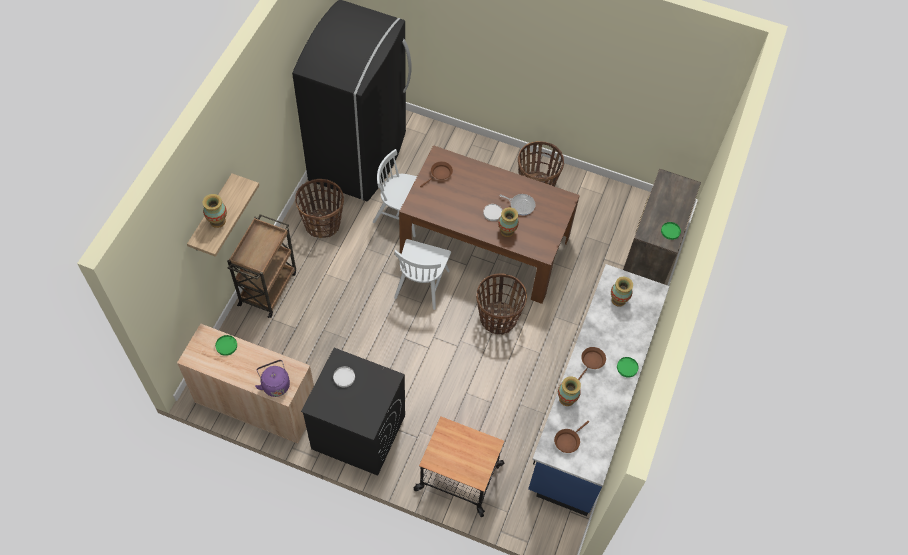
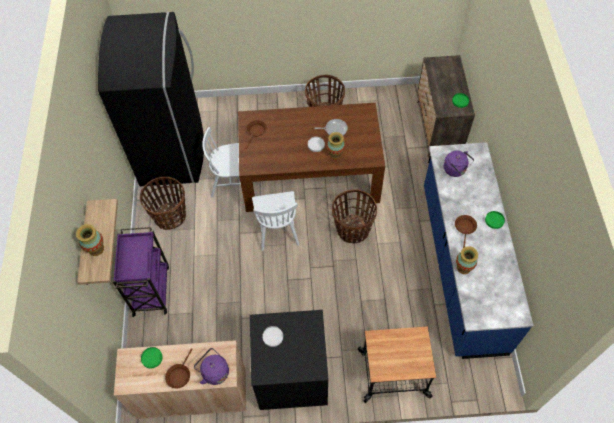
camera: 20 degrees left, 0 degrees up
(268, 287) = (151, 289): brown cart -> purple cart
(568, 440) = (485, 302): brown frying pan -> brown frying pan (179, 375)
(618, 300) = (456, 170): vase -> purple kettle

